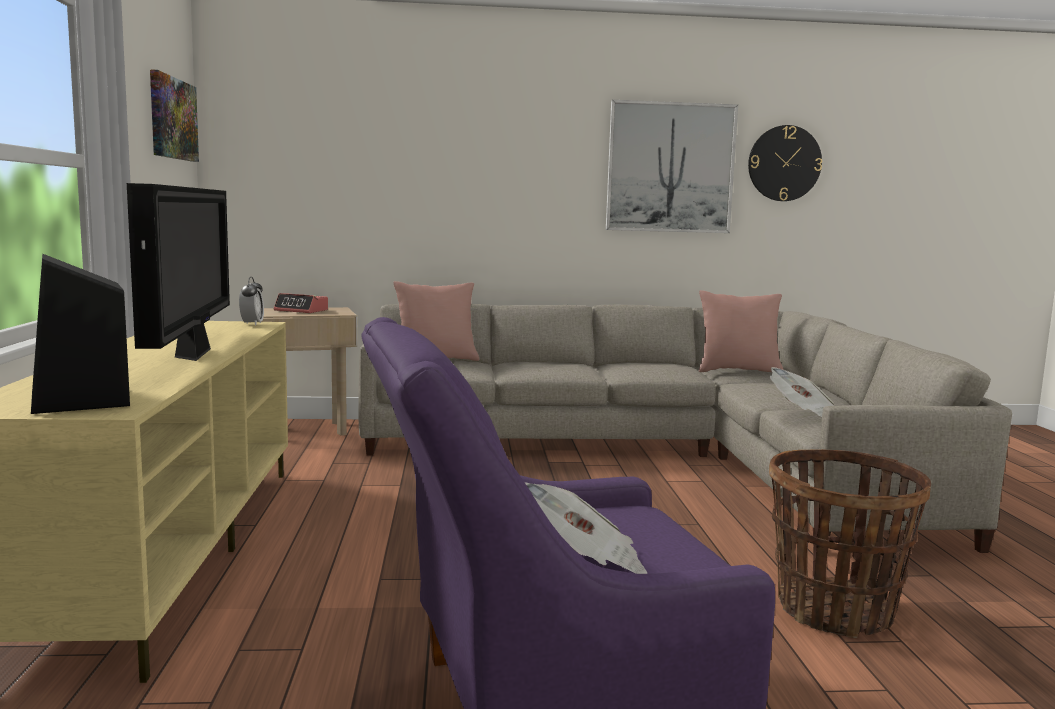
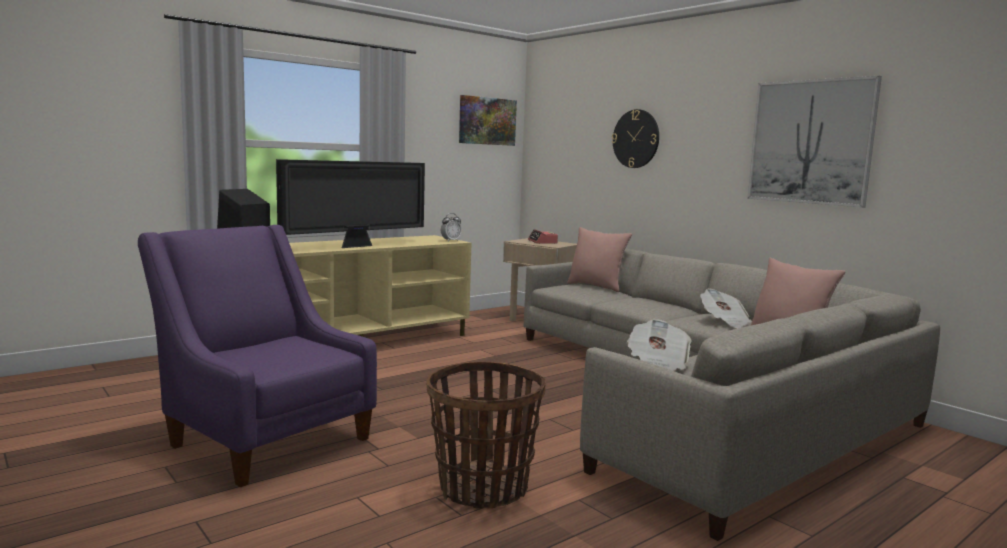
camera: 55 degrees right, 0 degrees up
(584, 561) = (249, 353): newspaper -> newspaper (724, 322)
(784, 163) = (935, 134): wall clock -> wall clock (636, 139)

